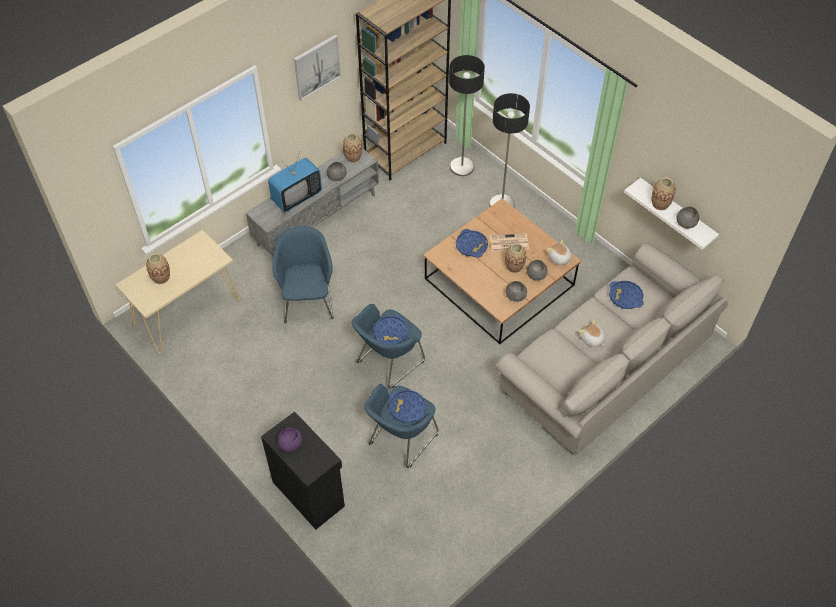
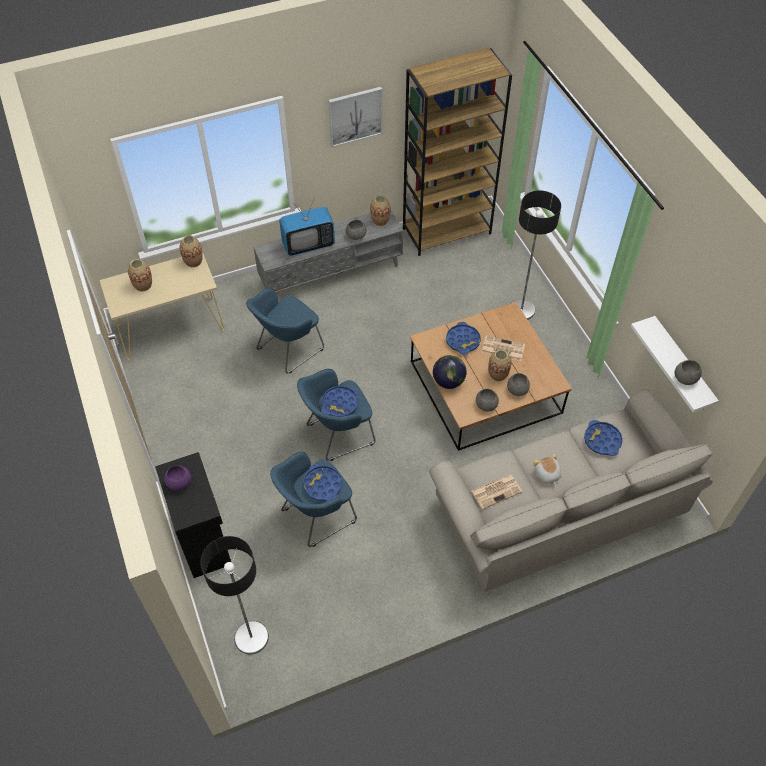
camera: 20 degrees right, 0 degrees up
(308, 300) = (287, 350): blue armchair -> blue armchair turned 150 degrees counterclockwise
(462, 167) = (496, 262): floor lamp -> floor lamp (251, 638)
(474, 285) = (448, 381): none -> globe
(557, 366) = (496, 491): none -> newspaper
(559, 258) = (549, 379): plush toy -> none
(660, 204) = (665, 350): vase -> vase (193, 261)

